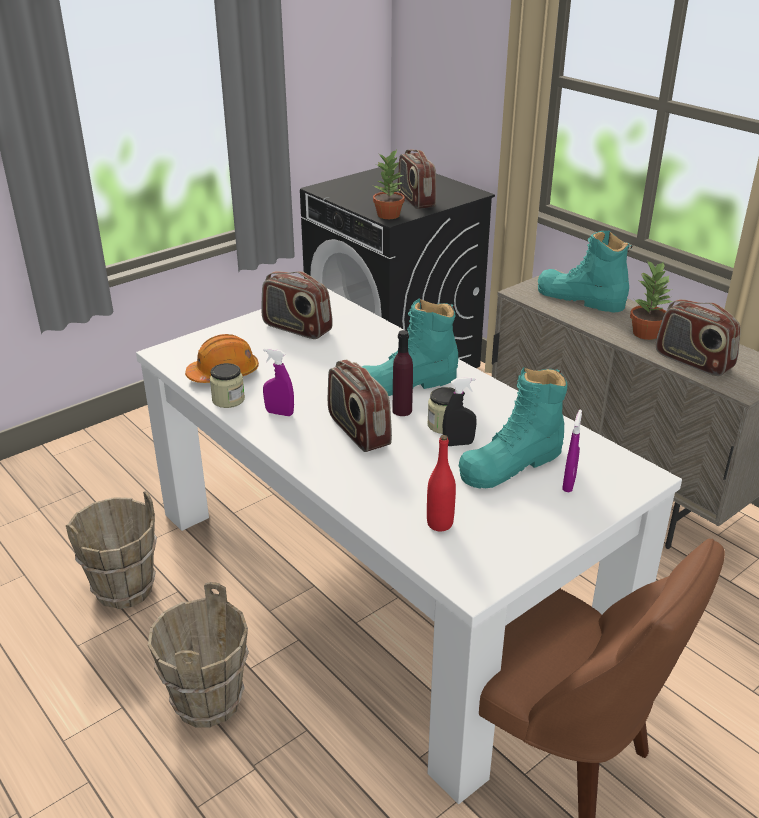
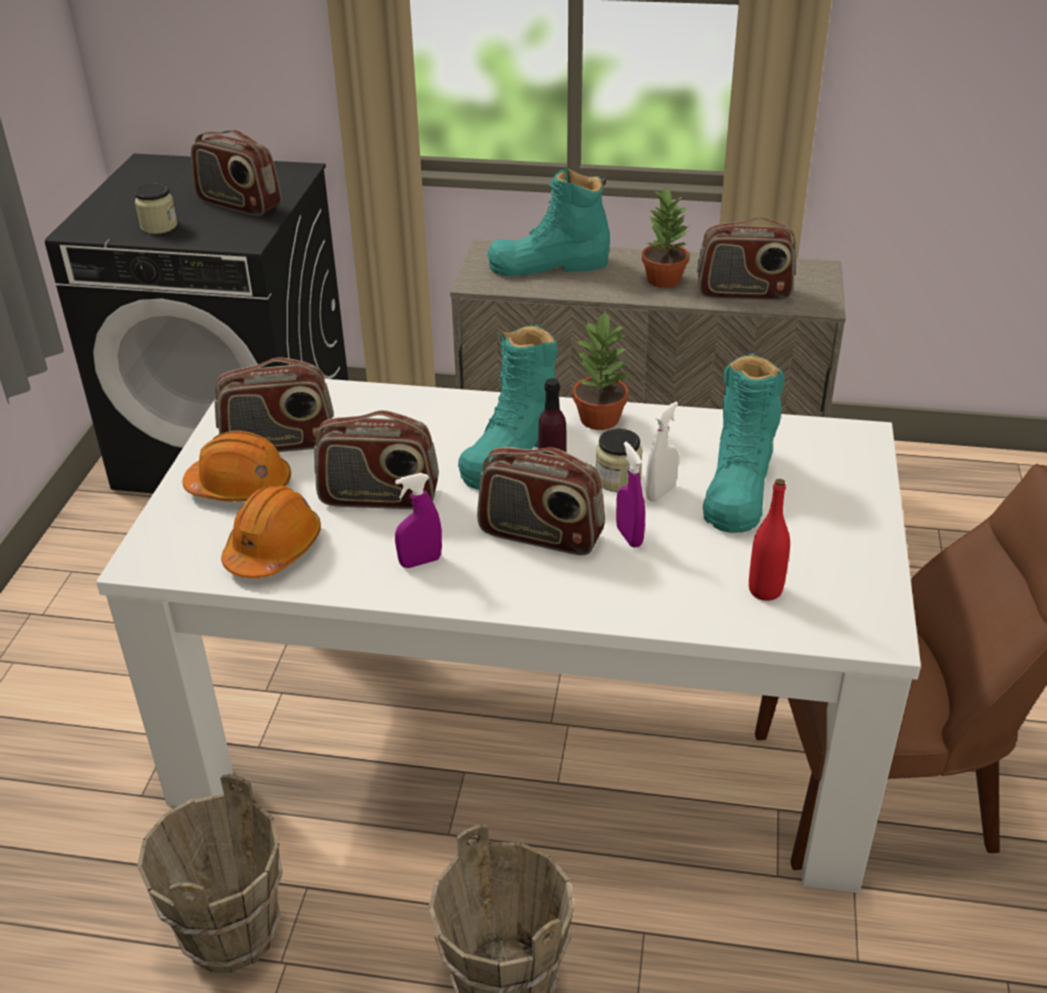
camera: 40 degrees left, 5 degrees up
(228, 400) = (331, 579): jar -> jar (159, 226)
(250, 340) = (240, 487): none -> orange hard hat
(305, 374) = (379, 497): none -> radio
(389, 215) = (235, 237): potted plant -> potted plant (601, 418)
(458, 443) = (660, 493): black spray bottle -> white spray bottle
(569, 484) = (815, 480): purple spray bottle -> purple spray bottle (629, 536)

